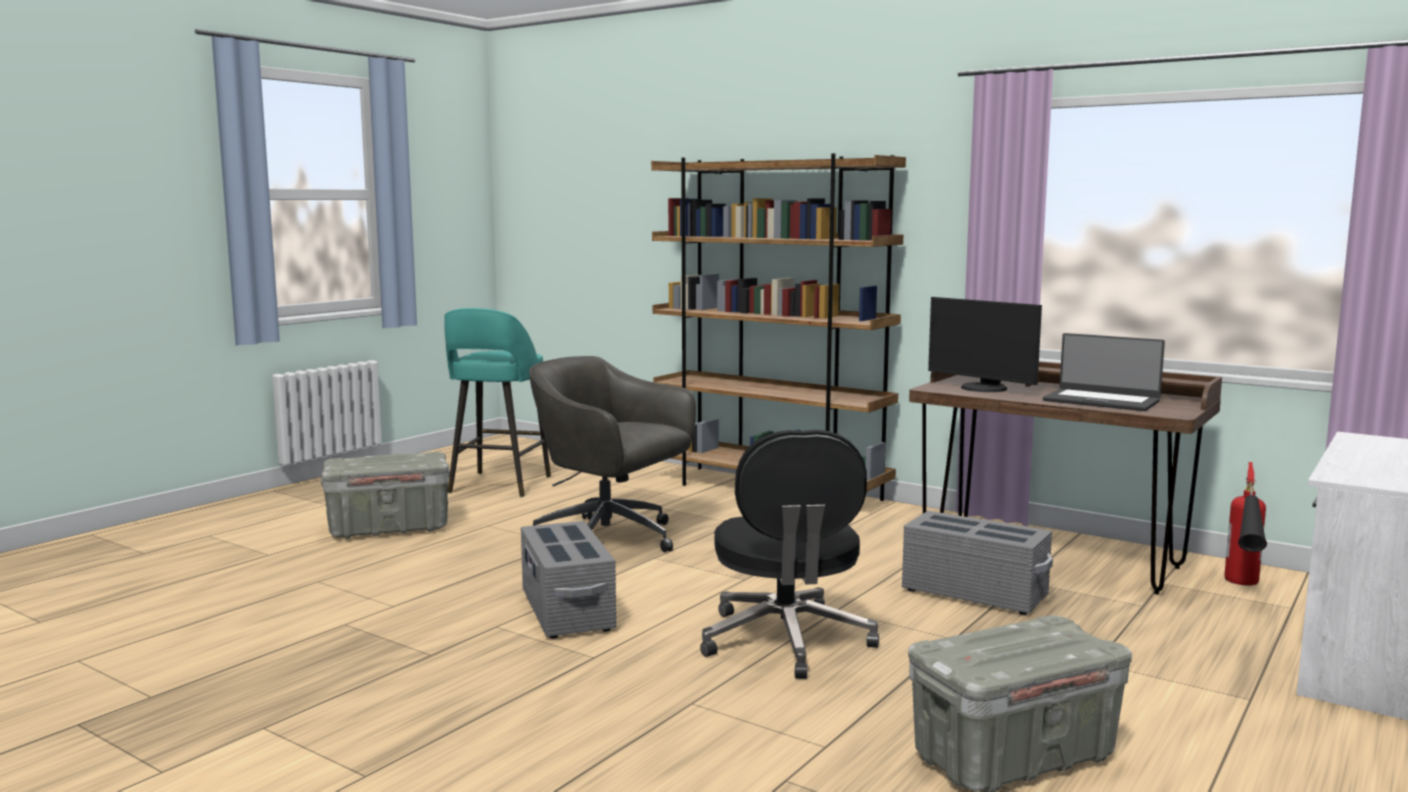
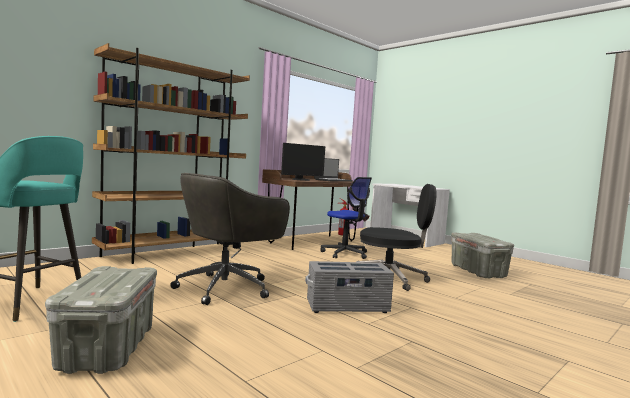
camera: 80 degrees left, 5 degrees down
(974, 594) = (345, 253): grey storage box -> office chair

